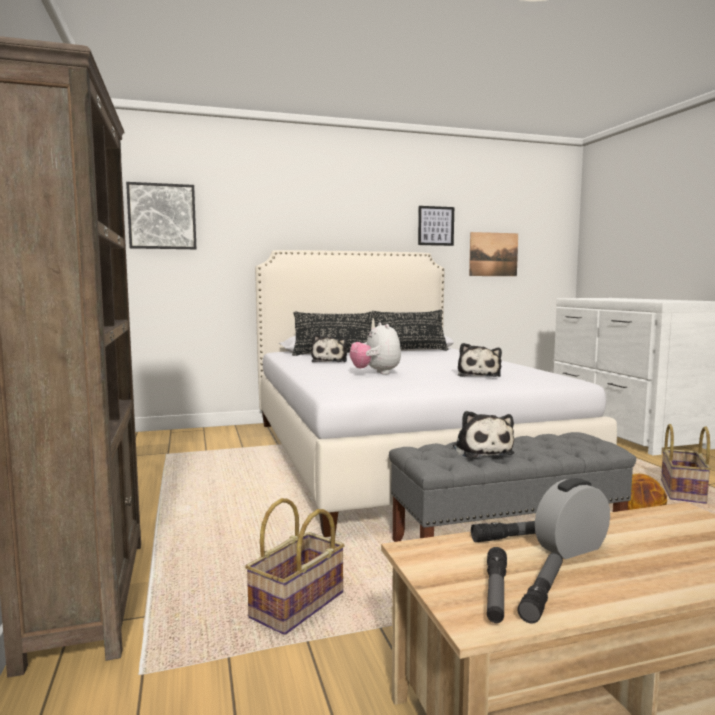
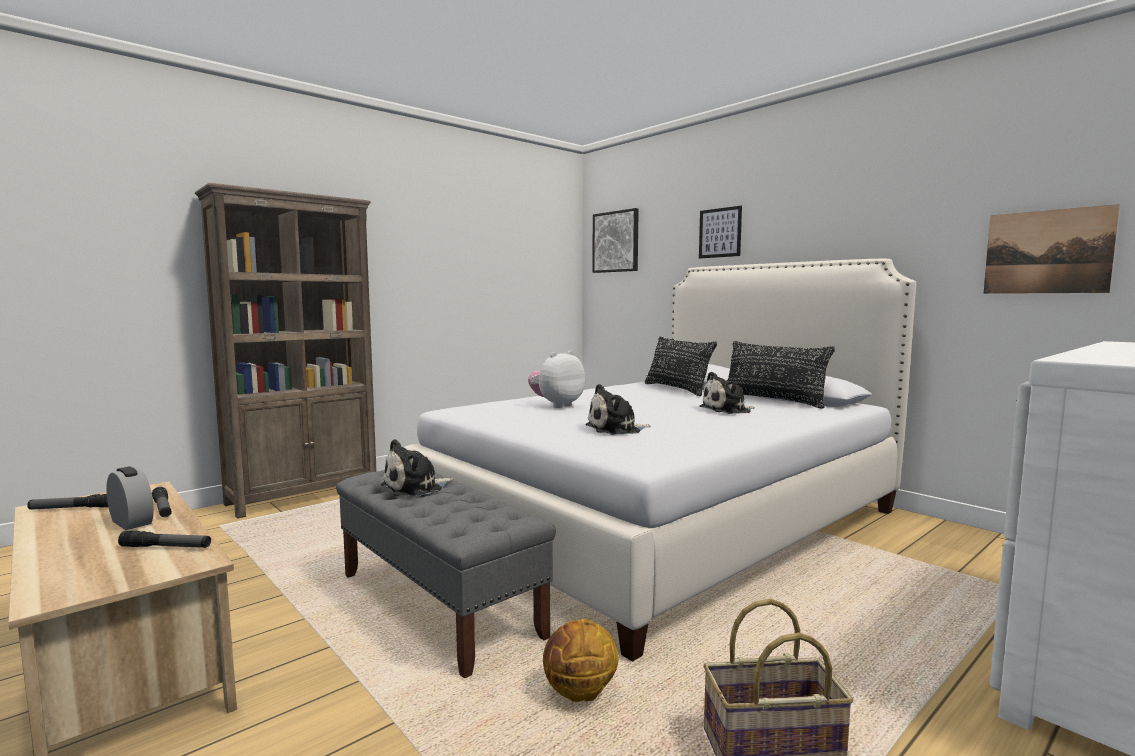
camera: 65 degrees right, 0 degrees up
(298, 606) = (296, 544): basket -> none
(330, 361) = (628, 392): plush toy -> plush toy (728, 410)
(436, 226) = (918, 213): picture -> picture (720, 233)
(542, 593) = (63, 518): flashlight -> flashlight (166, 547)

